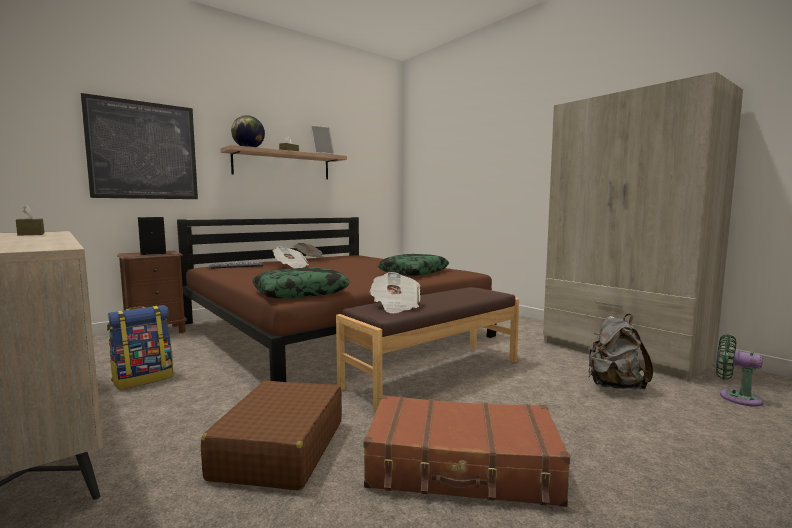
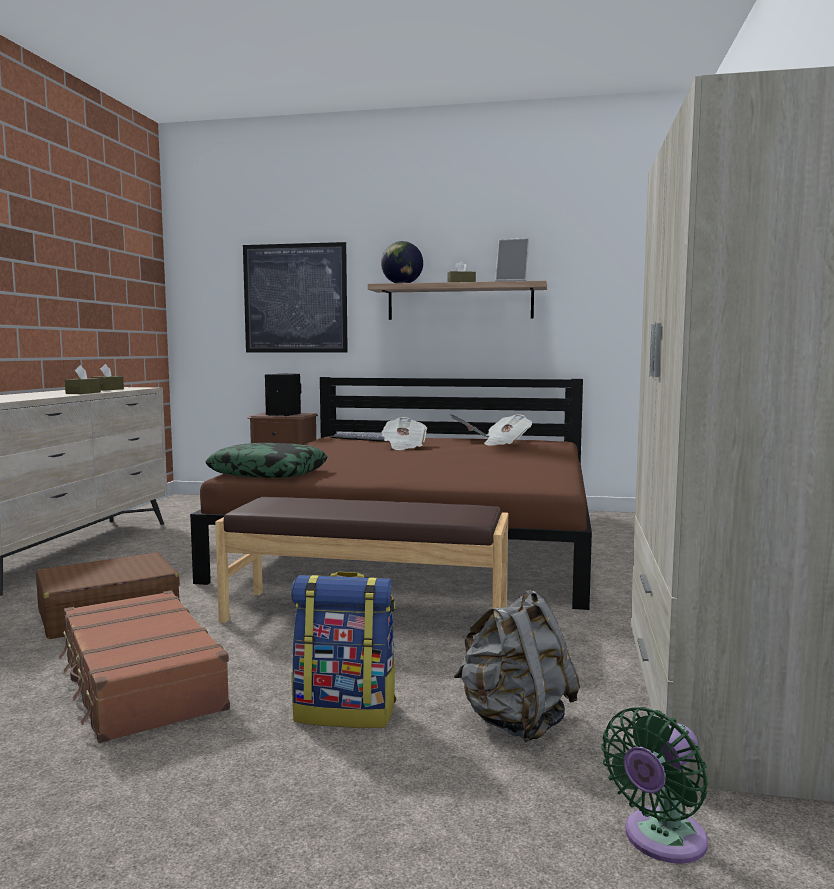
camera: 50 degrees right, 0 degrees up
(51, 237) = (83, 393): none -> brown tissue box
(143, 379) = (182, 538): backpack -> backpack (346, 711)
(395, 307) = (298, 504): newspaper -> newspaper (506, 443)
(414, 272) = (488, 473): pillow -> none
(735, 397) = (660, 840): green fan -> green fan turned 135 degrees counterclockwise

